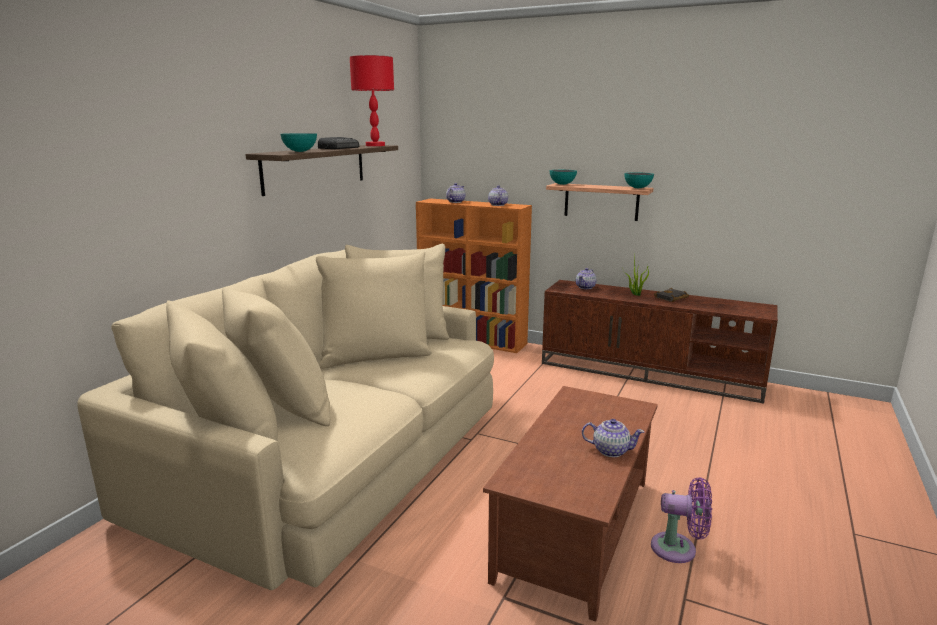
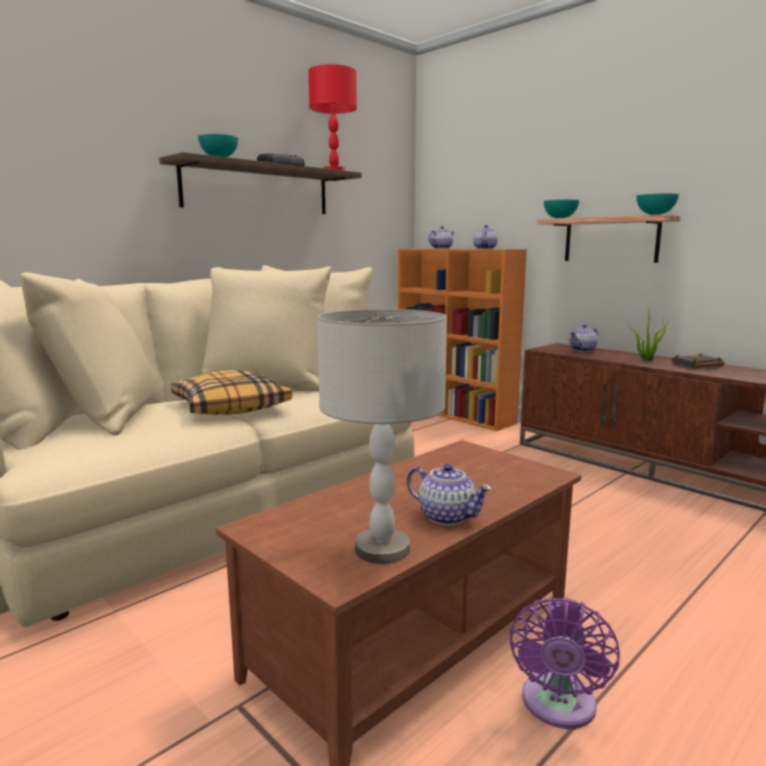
camera: 20 degrees right, 5 degrees down
(380, 382) = (231, 406): none -> pillow
(597, 481) = (381, 550): none -> grey table lamp
(678, 549) = (557, 707): purple fan -> purple fan turned 75 degrees clockwise

